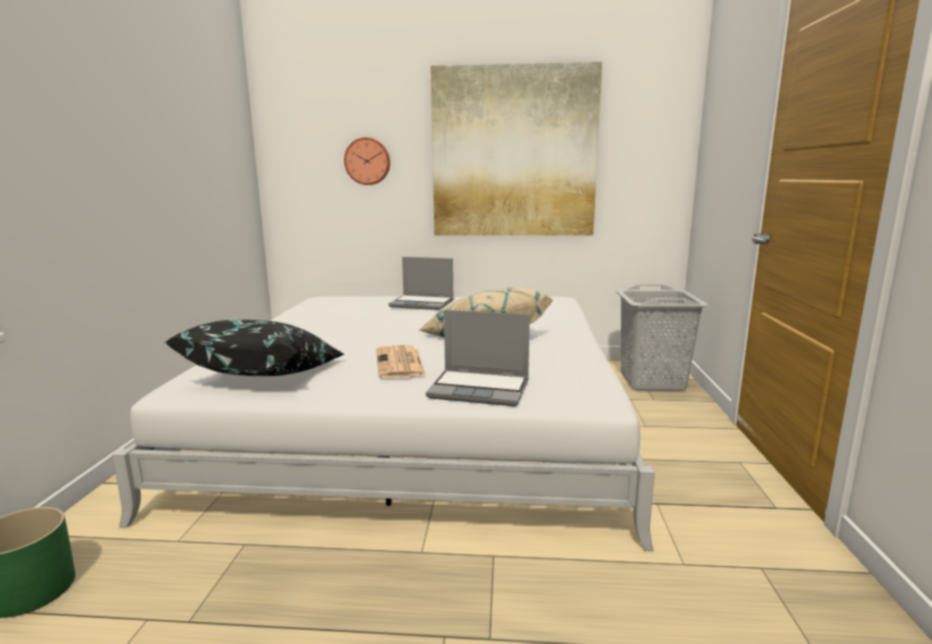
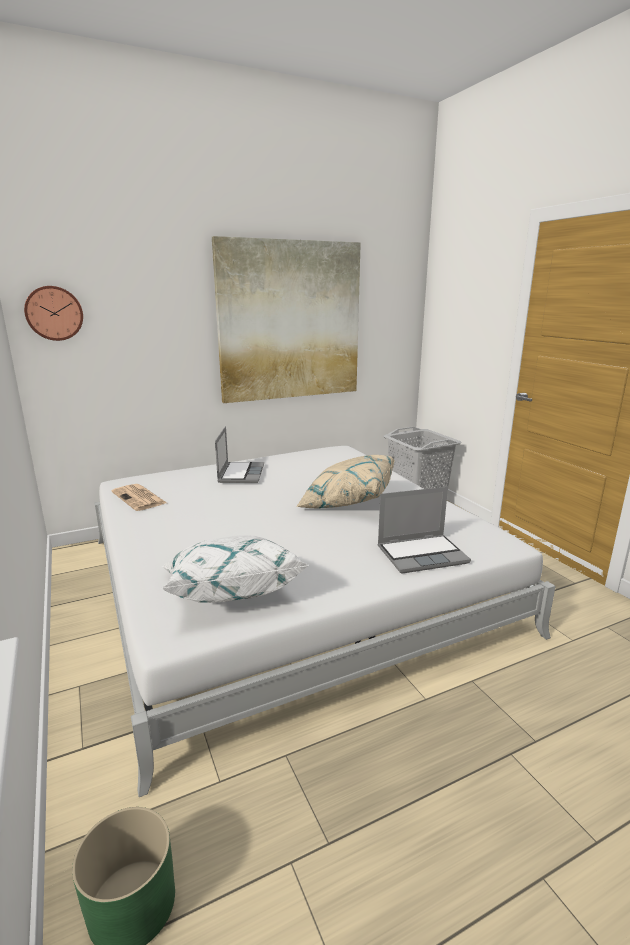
camera: 30 degrees left, 5 degrees up
(266, 376) = (230, 590): black pillow -> white pillow
(368, 161) = (148, 332): wall clock -> wall clock (54, 313)
(400, 363) = (327, 545): newspaper -> newspaper (139, 498)
(423, 304) = (240, 473): laptop -> laptop turned 75 degrees counterclockwise

